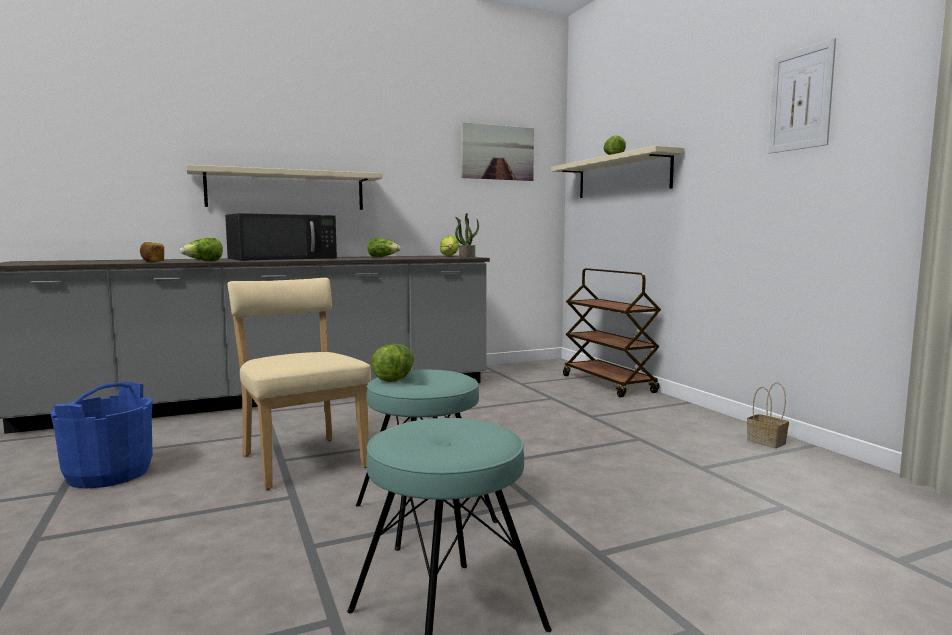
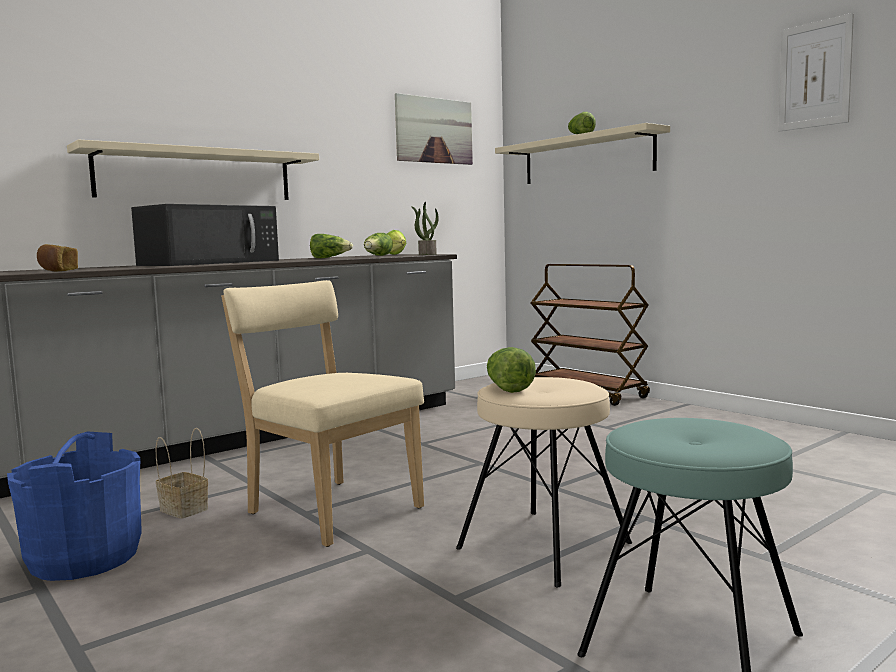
camera: 15 degrees left, 0 degrees up
(203, 261) = (127, 268): lettuce -> lettuce (377, 256)
(425, 513) = (544, 545): turquoise stool -> beige stool
(767, 442) = (802, 433): basket -> basket (185, 509)

